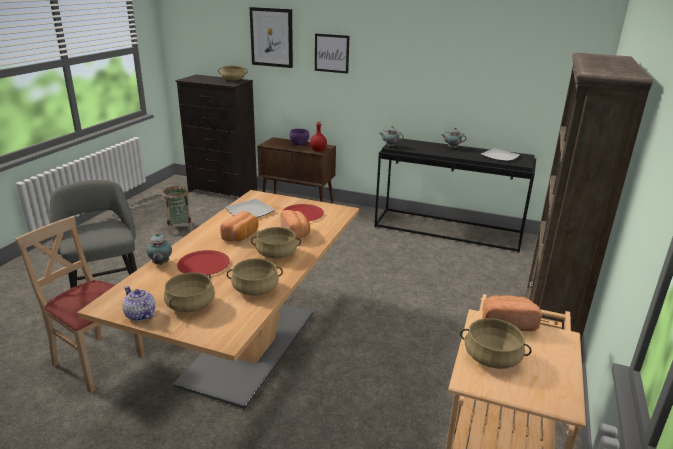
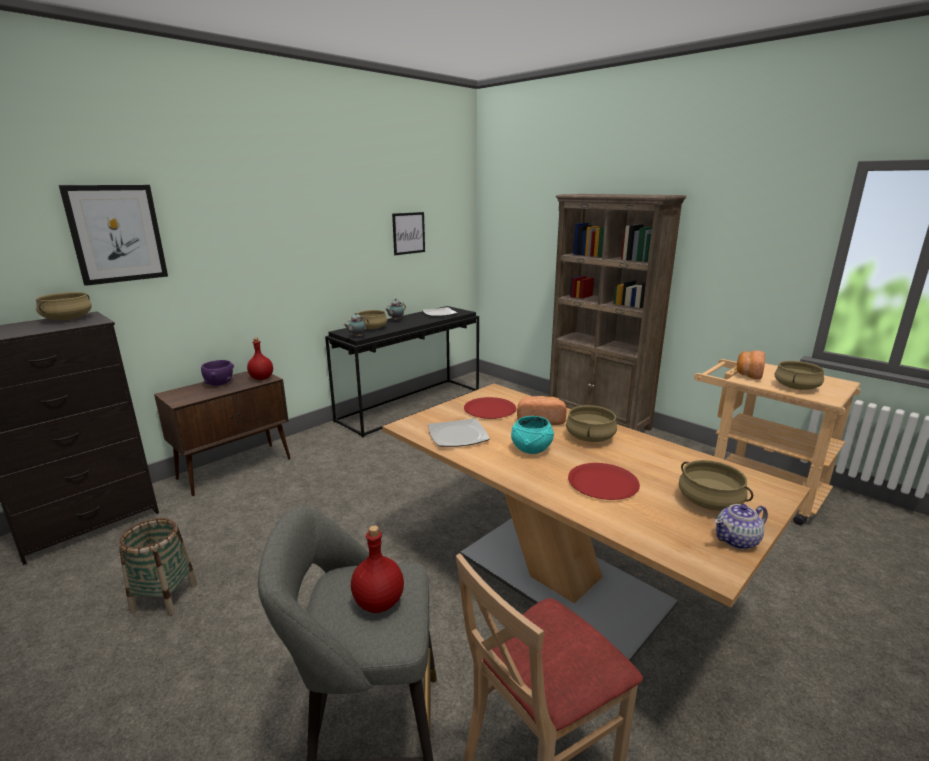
camera: 65 degrees left, 5 degrees down
(93, 234) = (379, 602): none -> red bottle
(160, 264) = (592, 514): teapot -> none
(242, 236) = (531, 449): bread -> turquoise bowl
(255, 289) = (672, 459): beige cooking pot -> beige cooking pot (372, 328)
(331, 53) = (227, 244): picture -> picture (408, 233)

